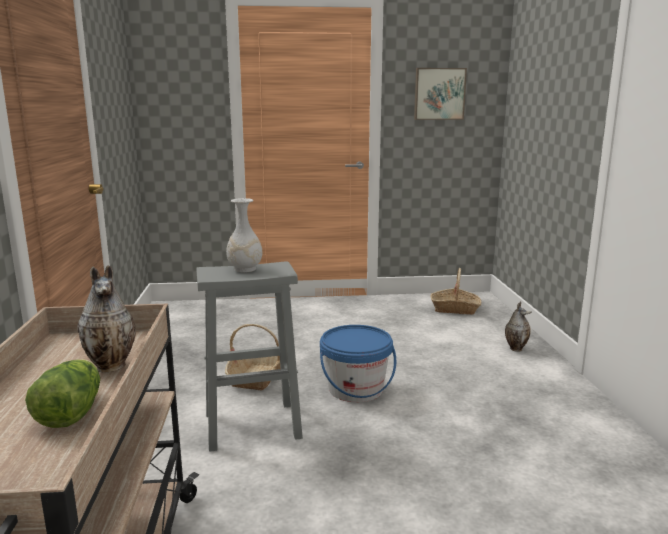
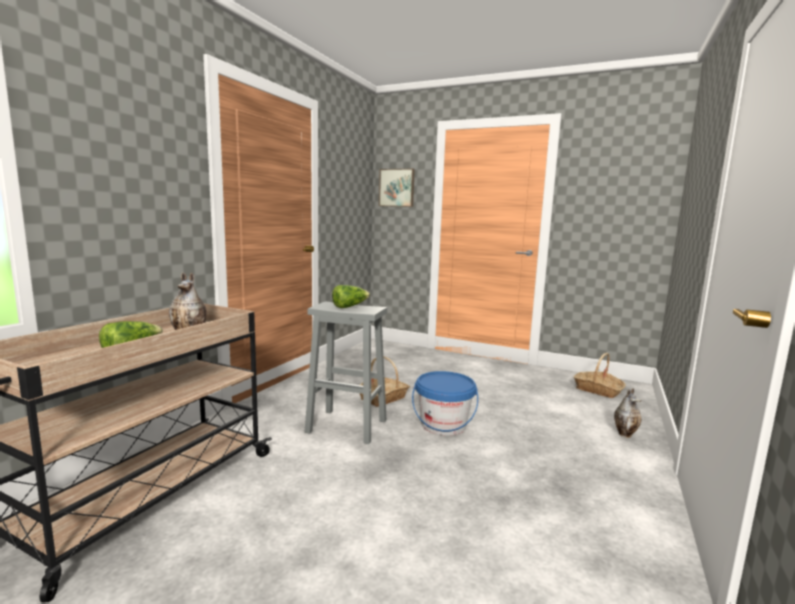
camera: 30 degrees right, 5 degrees down
(244, 269) = (350, 306): white vase -> lettuce
(439, 94) = (608, 195): picture -> picture (397, 188)

